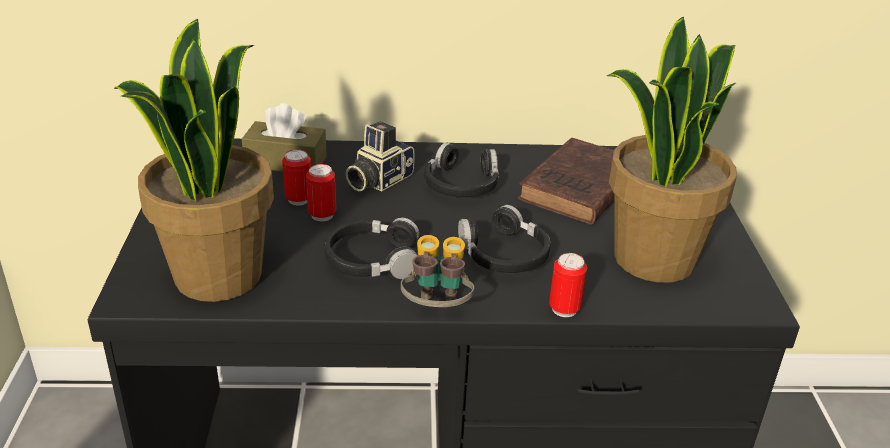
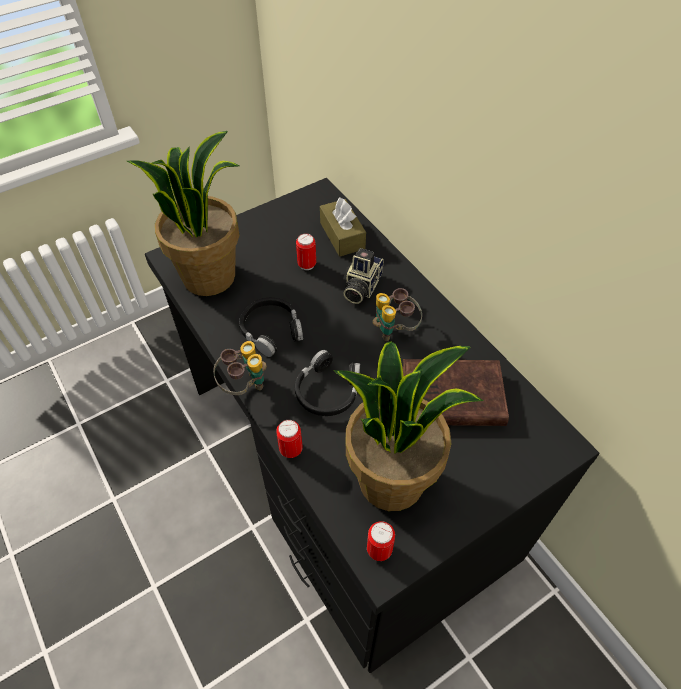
camera: 60 degrees right, 20 degrees up
(322, 215) = (299, 284): can -> can (379, 550)
(377, 180) = (360, 287): camera -> camera turned 75 degrees counterclockwise
(461, 184) = (394, 329): black headphones -> binoculars

